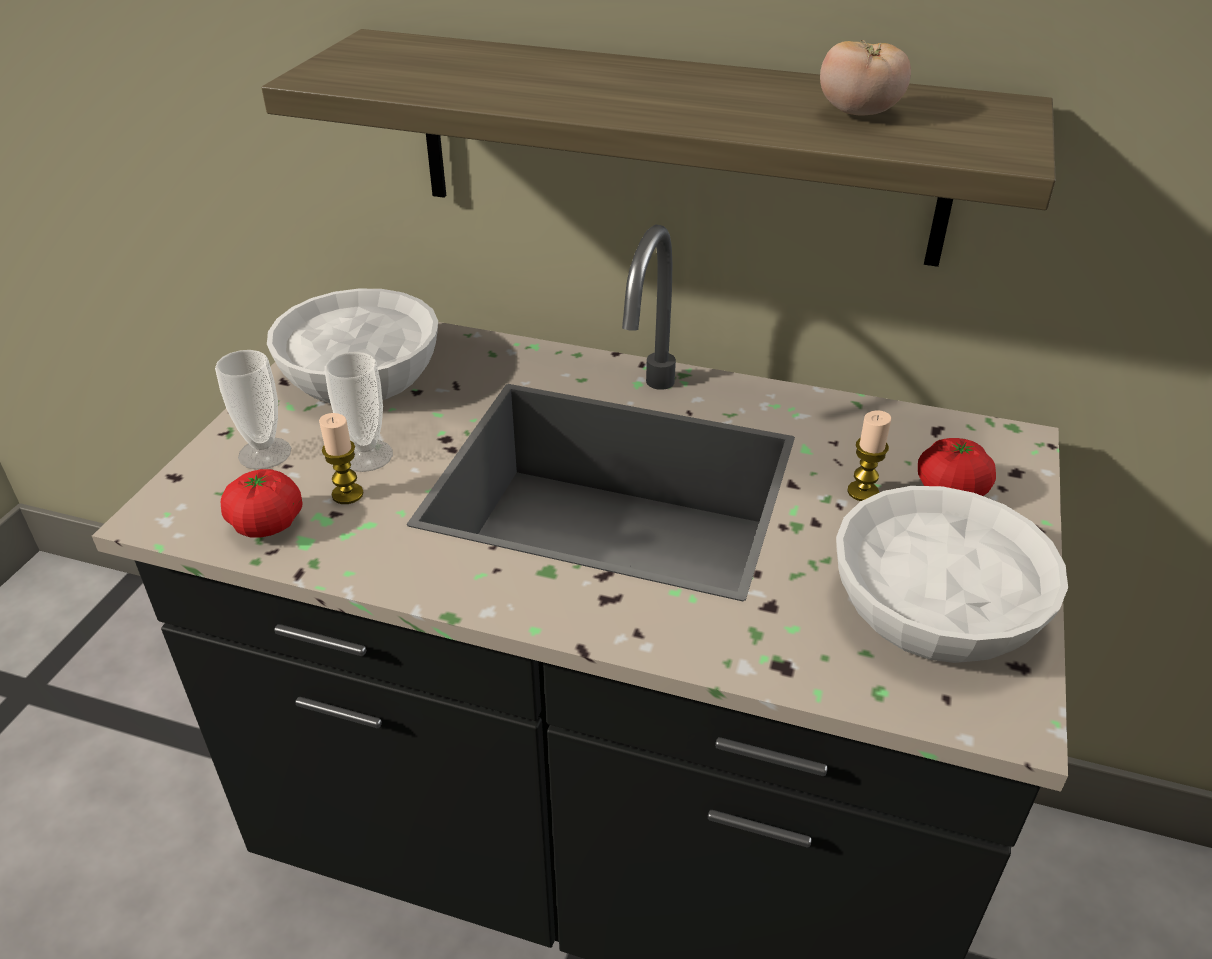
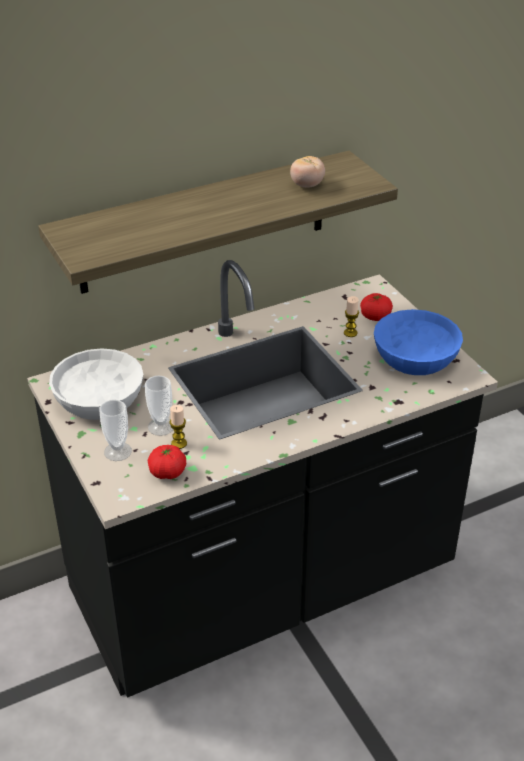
camera: 45 degrees left, 0 degrees up
(932, 605) = (414, 357): white bowl -> blue bowl

